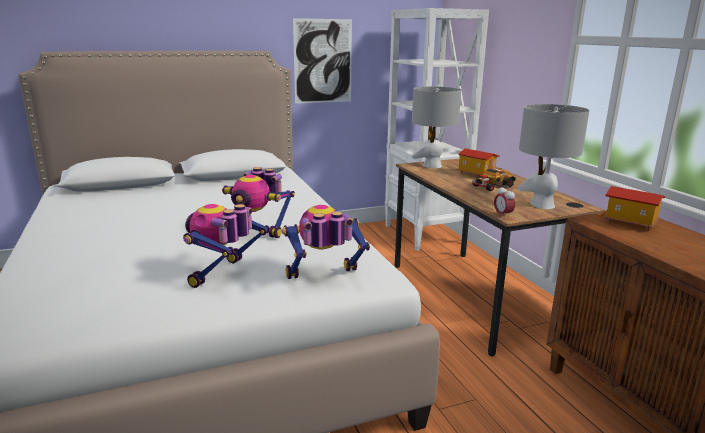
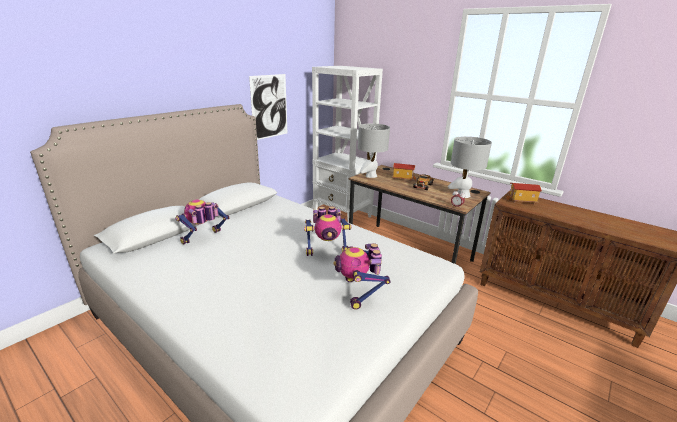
camera: 30 degrees left, 5 degrees up
(324, 278) = (416, 275): toy robot -> toy robot (204, 239)

